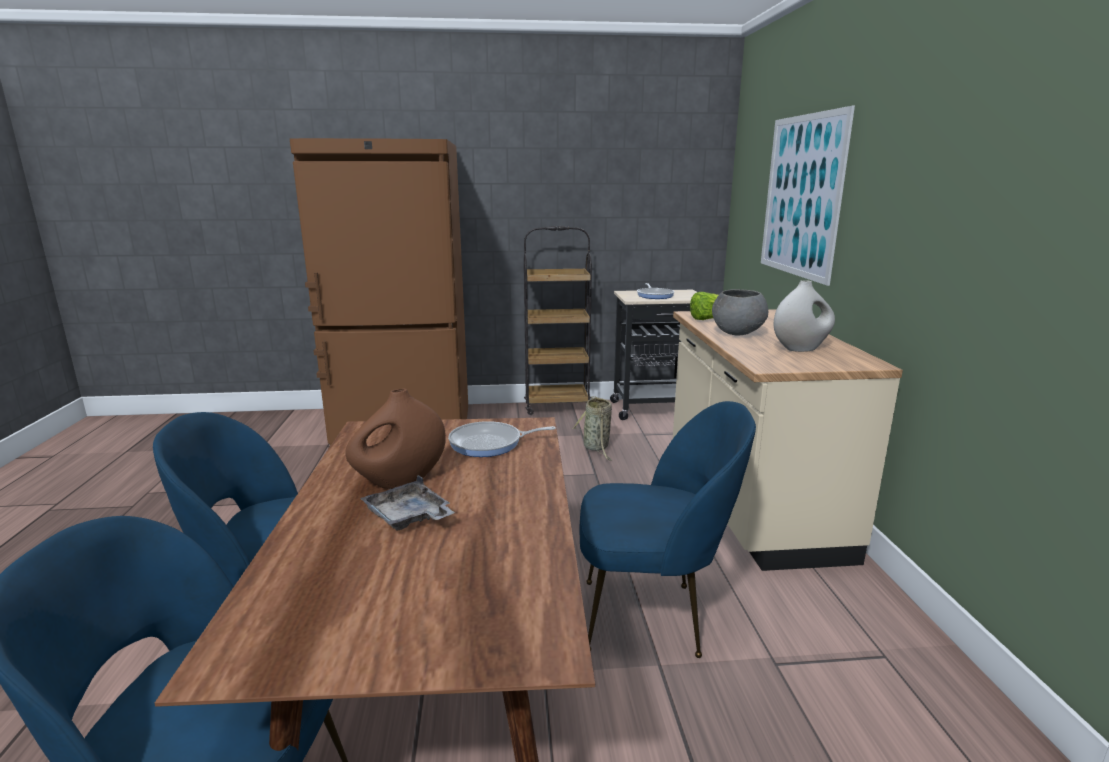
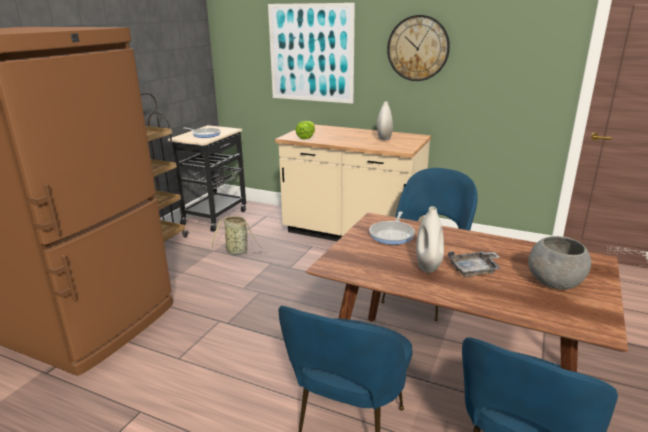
camera: 60 degrees left, 5 degrees up
(400, 482) = (428, 266): brown vase -> white vase
(737, 333) = (343, 140): grey bowl -> grey bowl (554, 283)
(919, 188) = (418, 48): none -> wall clock

